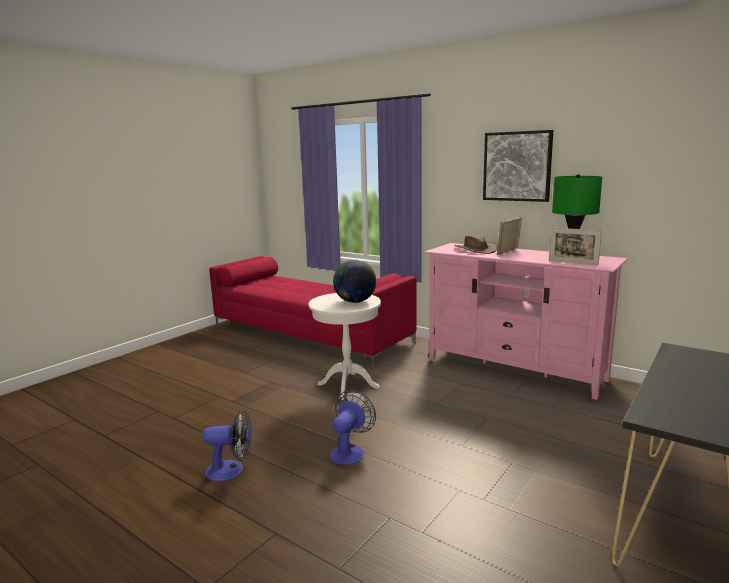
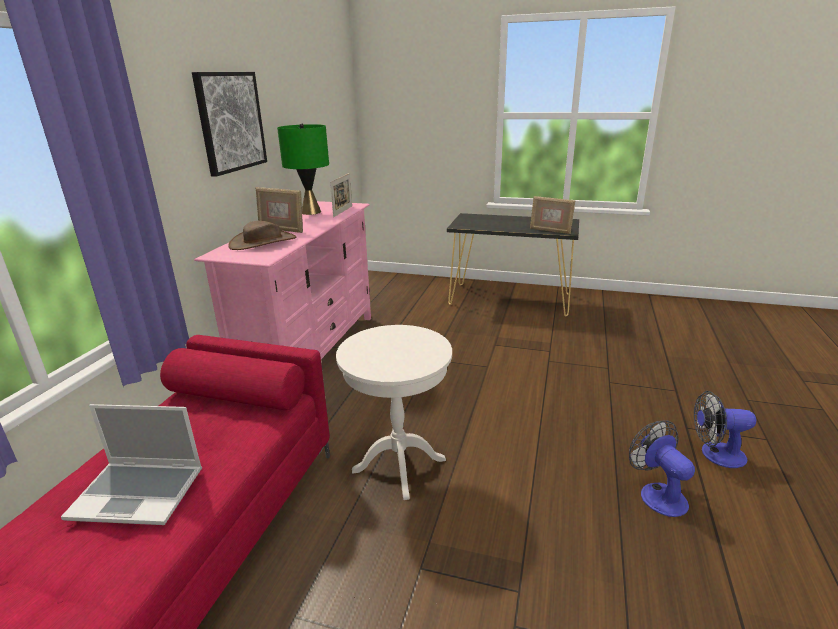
camera: 110 degrees left, 10 degrees up
(316, 291) = (140, 493): none -> laptop
(350, 451) = (547, 421): fan -> fan (715, 454)
(355, 301) = (394, 341): globe -> none
(657, 405) = (550, 231): none -> picture frame

